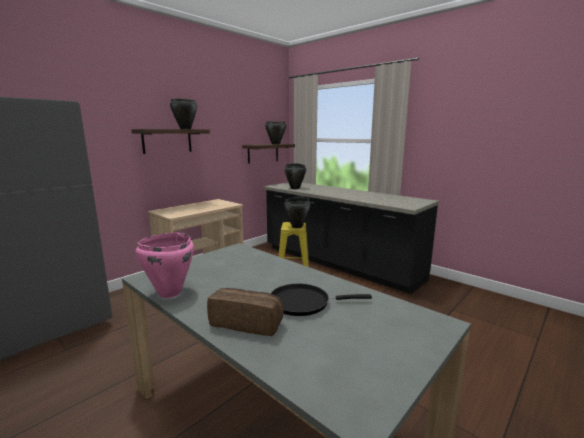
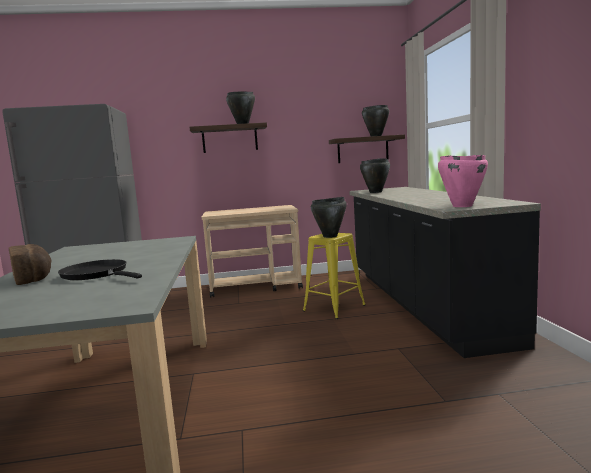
camera: 40 degrees right, 5 degrees down
(169, 293) = (56, 256): pink cooking pot -> pink cooking pot (461, 206)

